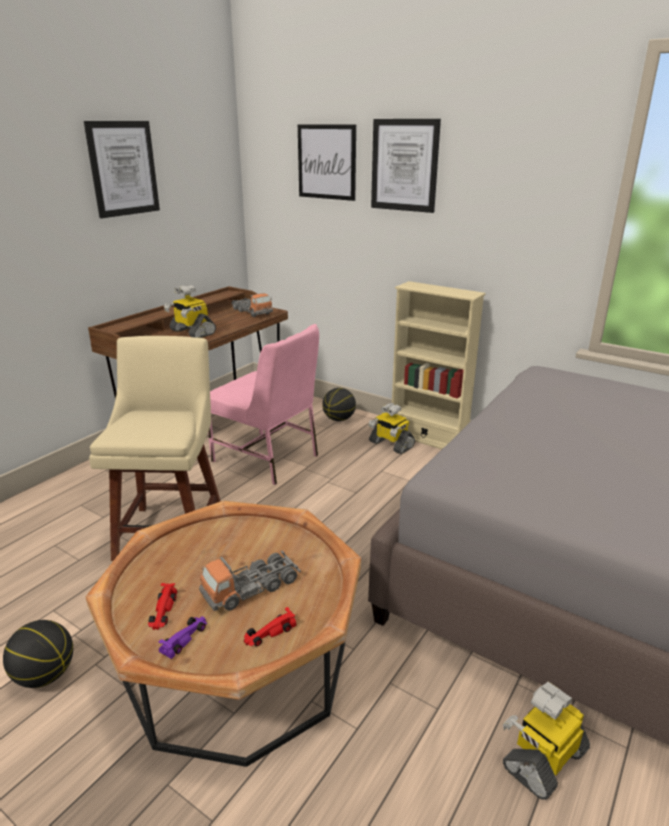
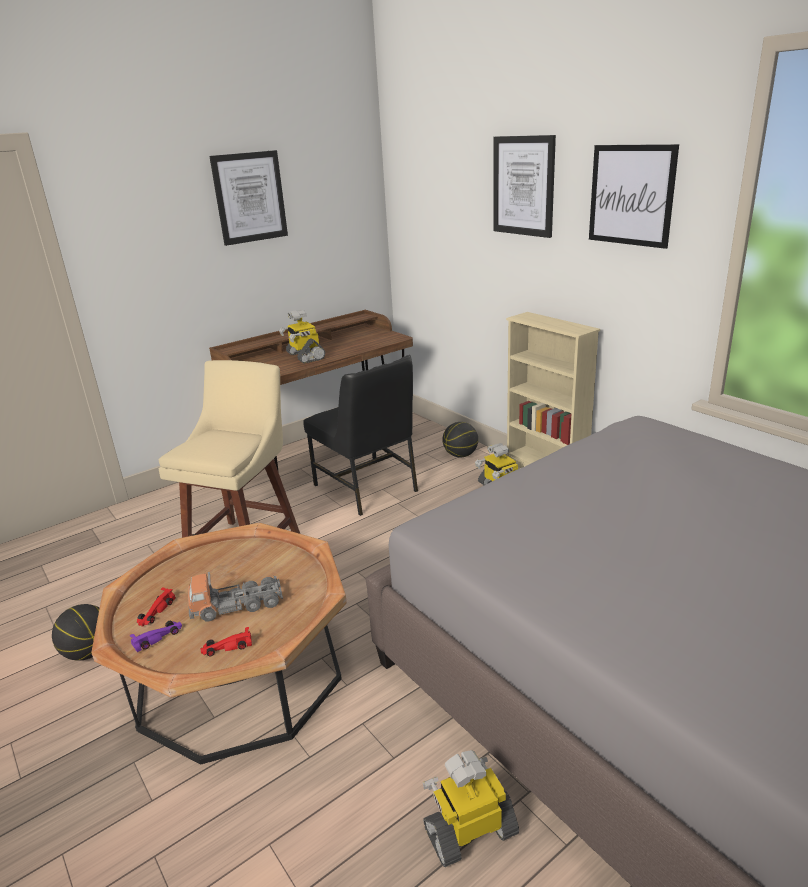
camera: 20 degrees right, 0 degrees up
(252, 312) = (376, 337): toy truck -> none
(267, 458) = (367, 488): pink chair -> black chair
(326, 162) = (455, 182): picture -> picture (631, 195)

